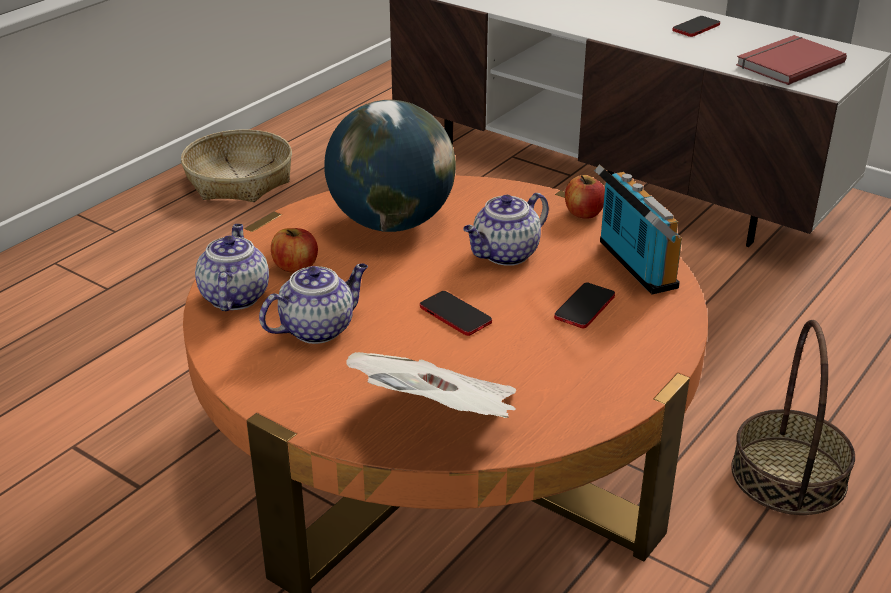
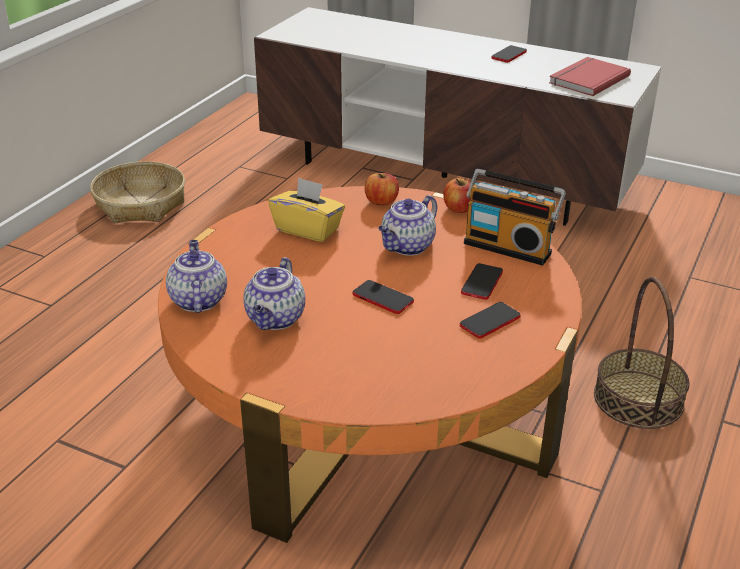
camera: 10 degrees left, 0 degrees up
(295, 266) = (241, 271): apple -> apple (381, 201)
(318, 328) = (275, 319): teapot -> teapot turned 150 degrees clockwise
(391, 223) = (308, 229): globe -> yellow tissue box
(440, 419) = (397, 382): newspaper -> none
(580, 356) = (490, 321): none -> phone
(632, 265) = (509, 247): radio -> radio turned 150 degrees clockwise

